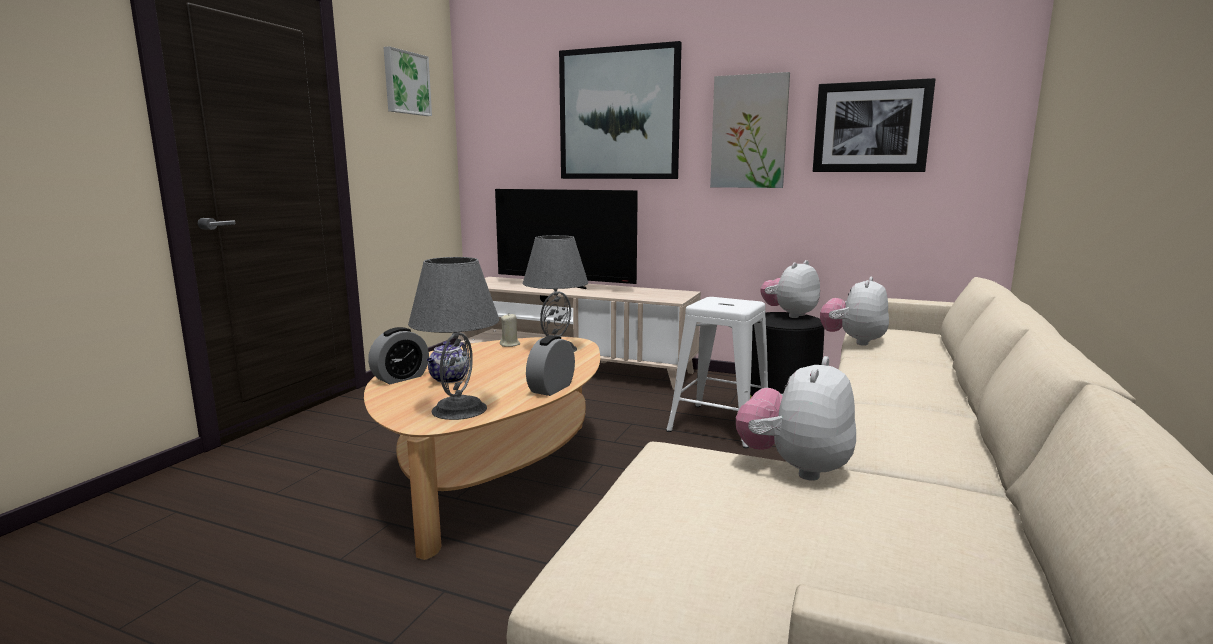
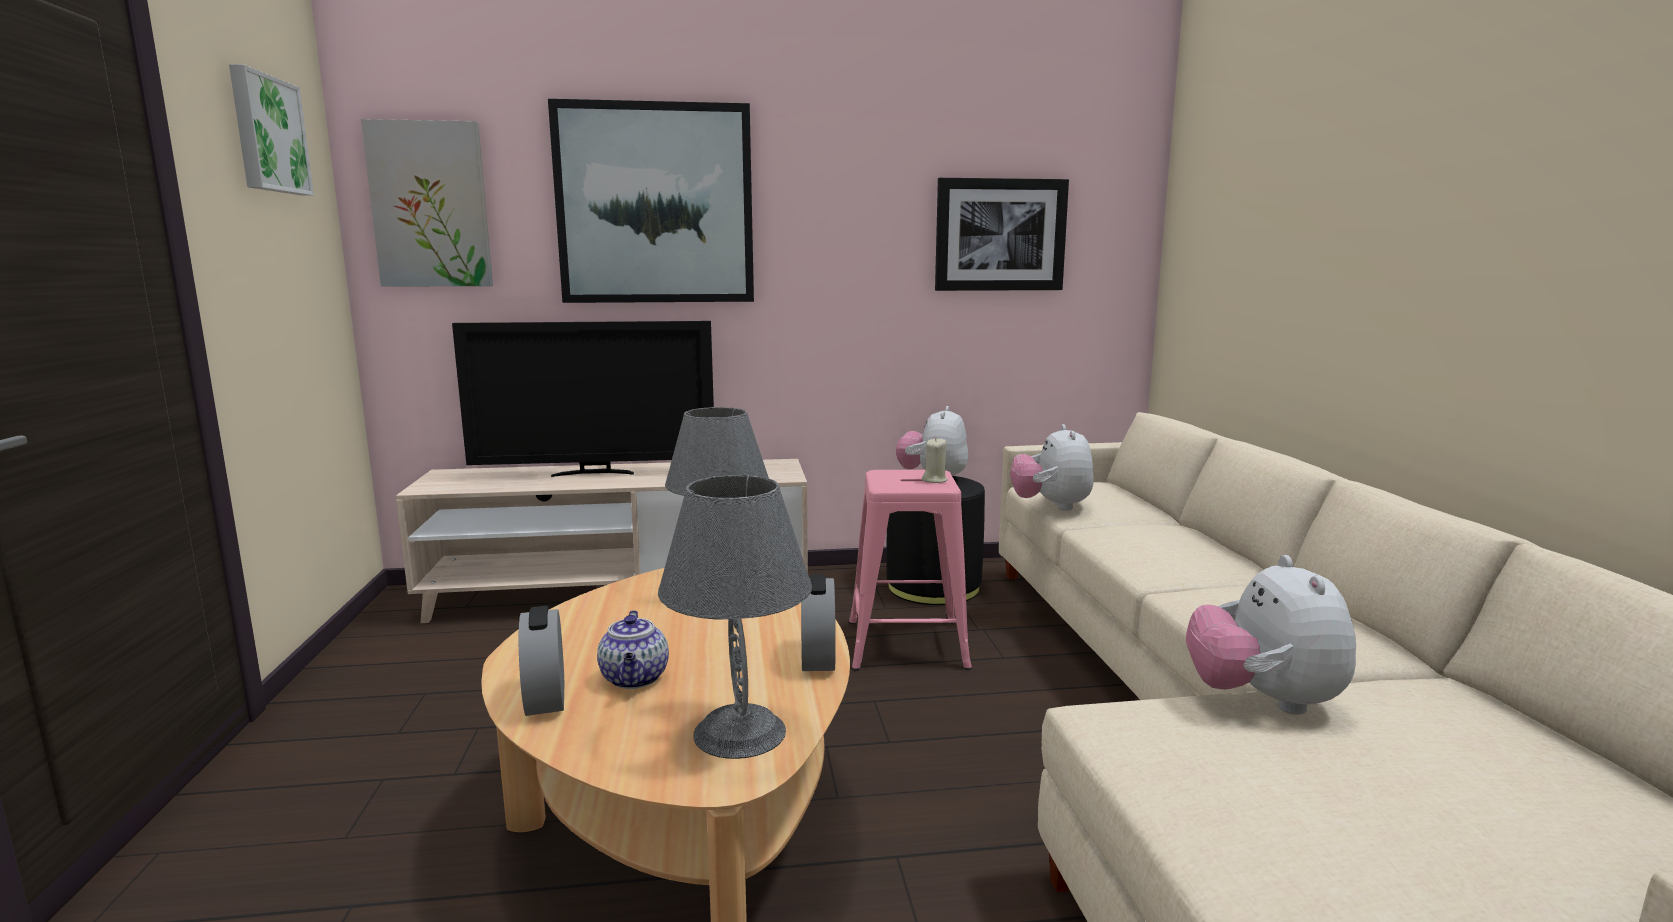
camera: 30 degrees left, 0 degrees up
(400, 378) = (545, 698): alarm clock -> alarm clock turned 150 degrees clockwise
(510, 344) = (636, 591): beige candle -> beige candle (934, 480)
(720, 425) = (907, 644): white stool -> pink stool
(749, 132) = (851, 237): picture -> picture (430, 205)

